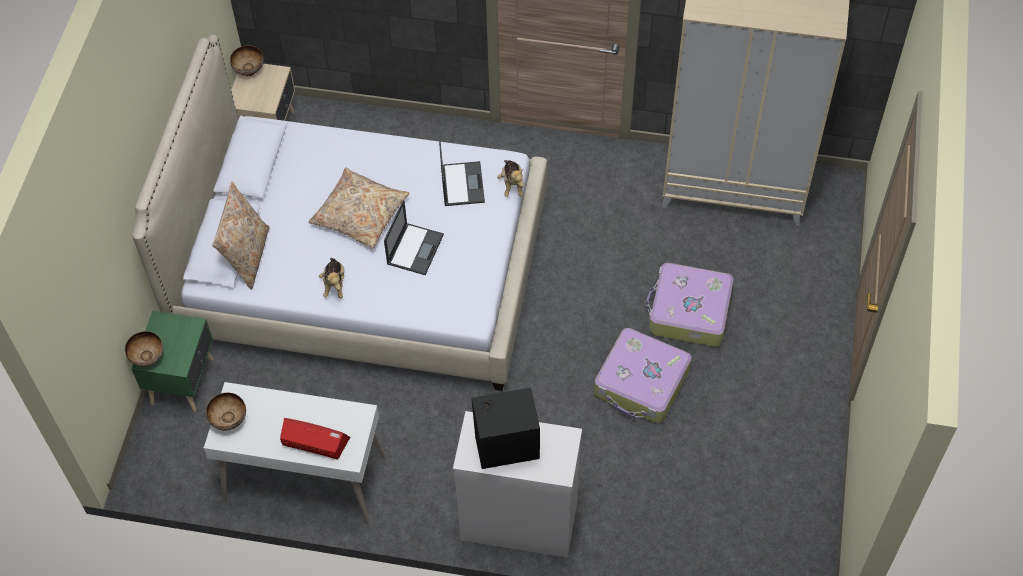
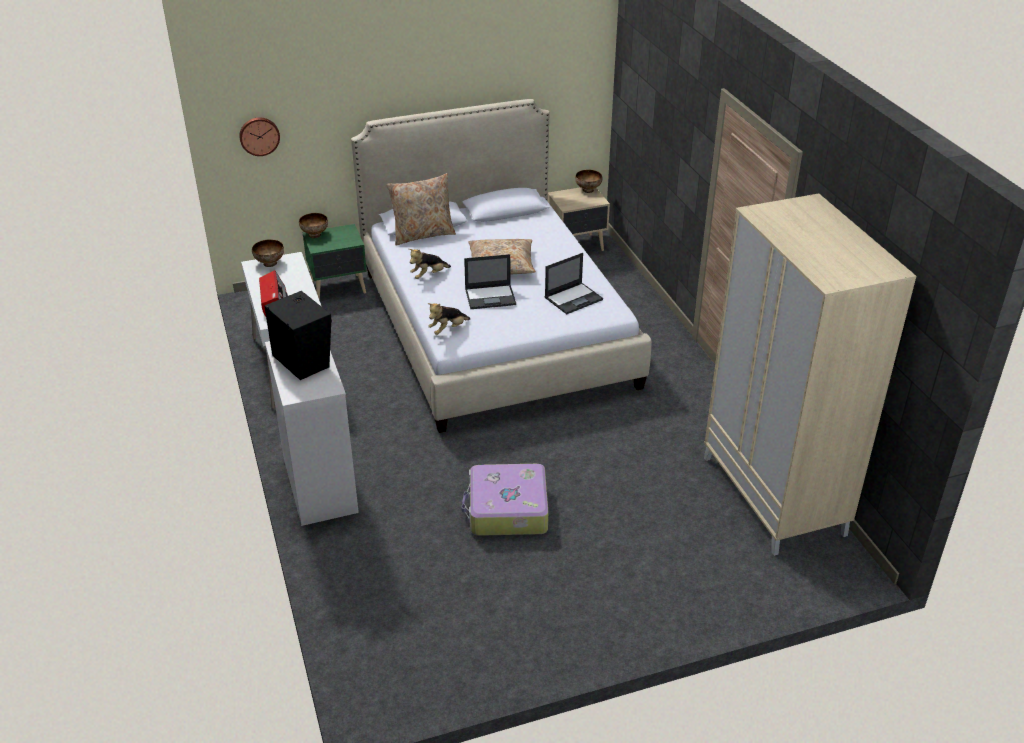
camera: 60 degrees right, 20 degrees down
(80, 325) = (259, 136): none -> wall clock
(512, 184) = (598, 322): plush toy -> plush toy (448, 329)
(688, 312) = (607, 513): suitcase -> none

